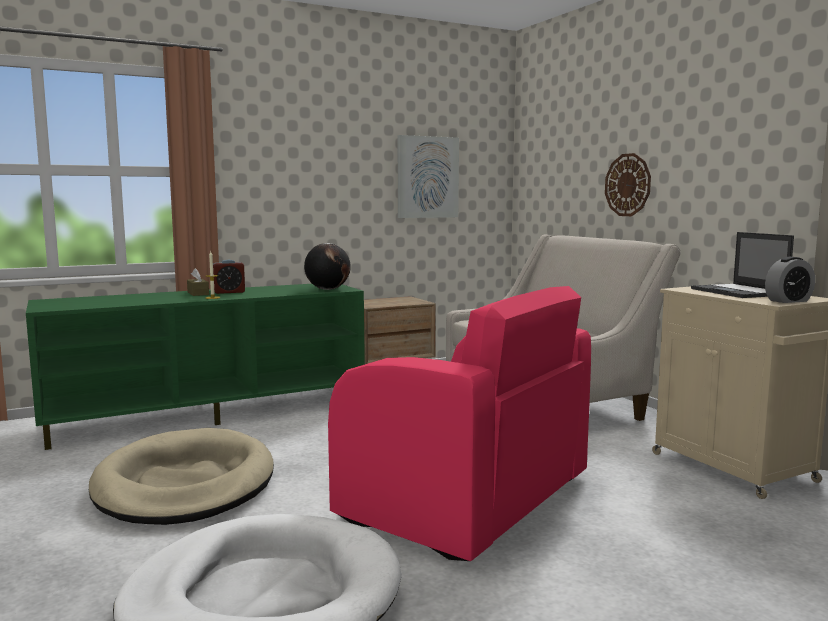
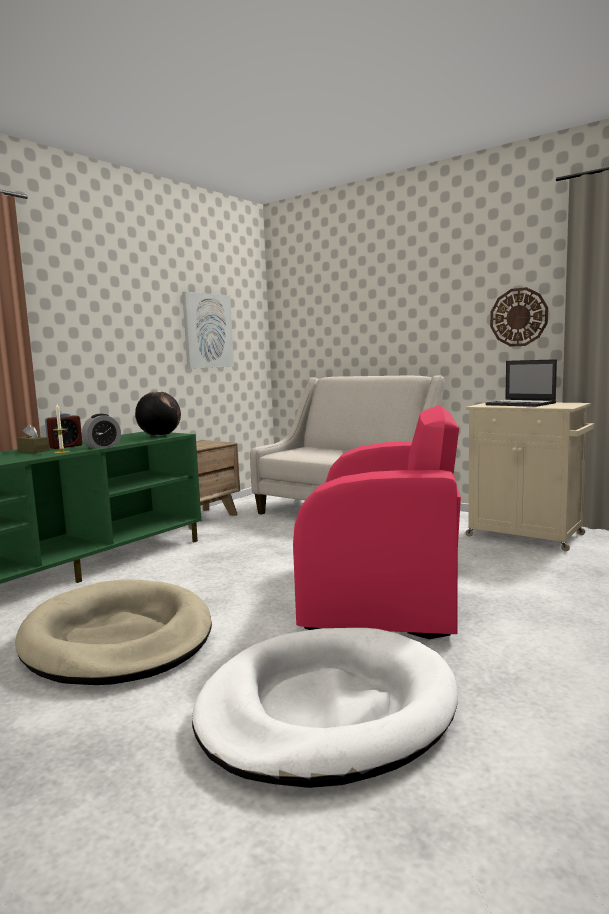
camera: 25 degrees left, 0 degrees up
(628, 185) = (390, 332): wall clock -> wall clock (518, 317)
(788, 301) = (567, 405): alarm clock -> alarm clock (102, 446)

